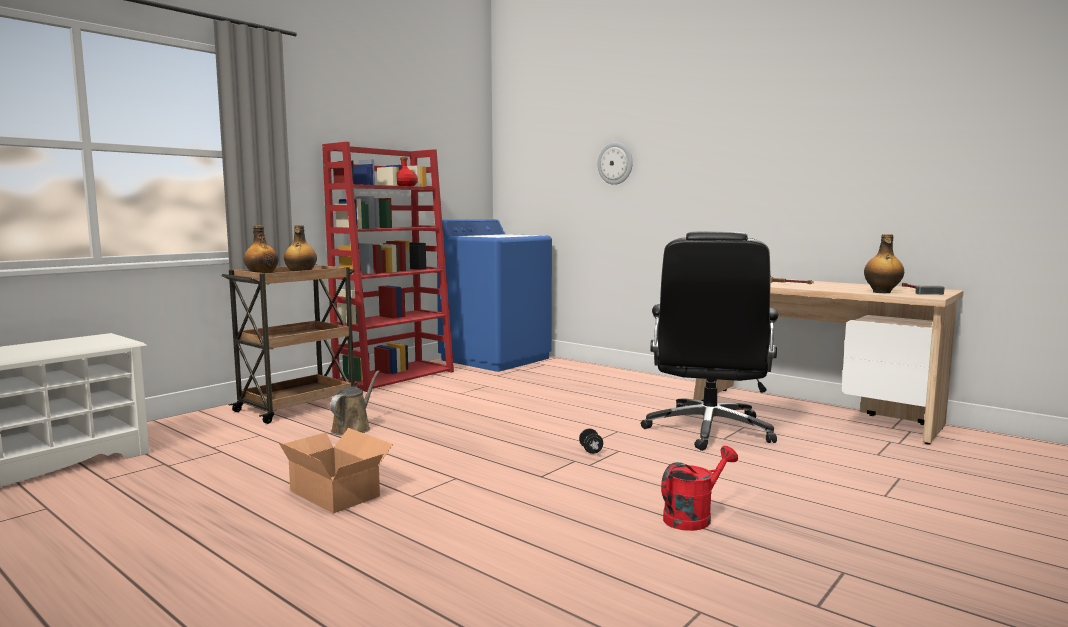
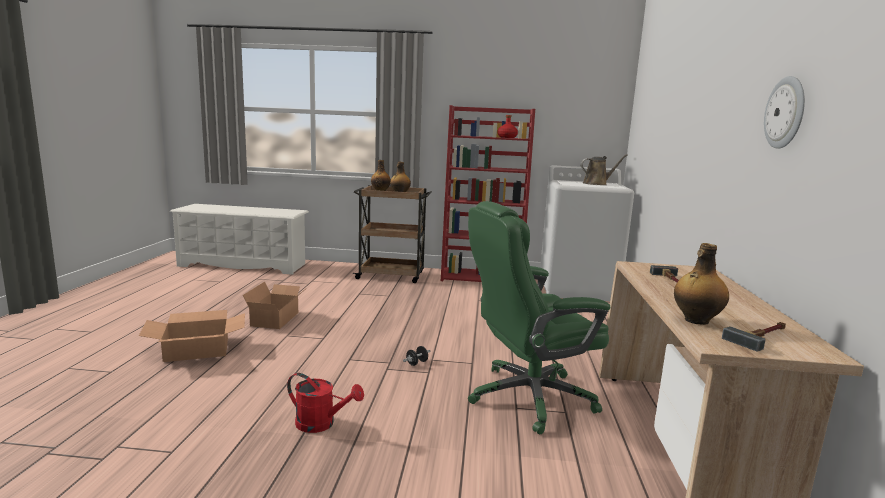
camera: 55 degrees right, 5 degrees up
(353, 428) = (373, 295): brown watering can -> brown watering can (597, 184)
(369, 563) = (197, 349): none -> cardboard box
(496, 359) = (578, 288): blue washing machine -> white washing machine
(615, 163) = (673, 123): wall clock -> wall clock (785, 113)
(708, 430) = (528, 397): black office chair -> green office chair

